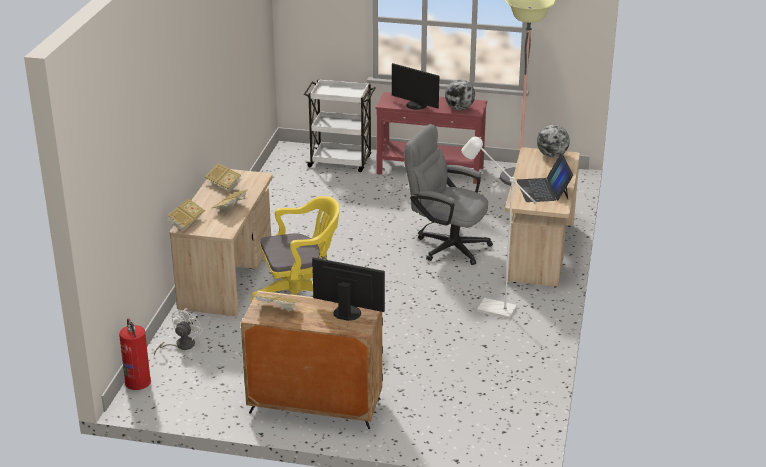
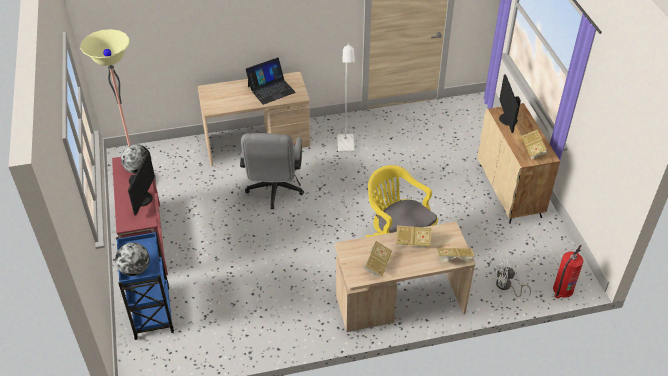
camera: 115 degrees left, 15 degrees up
(341, 162) = (152, 311): white cart -> blue cart
(552, 155) = (210, 97): globe -> globe (135, 269)

